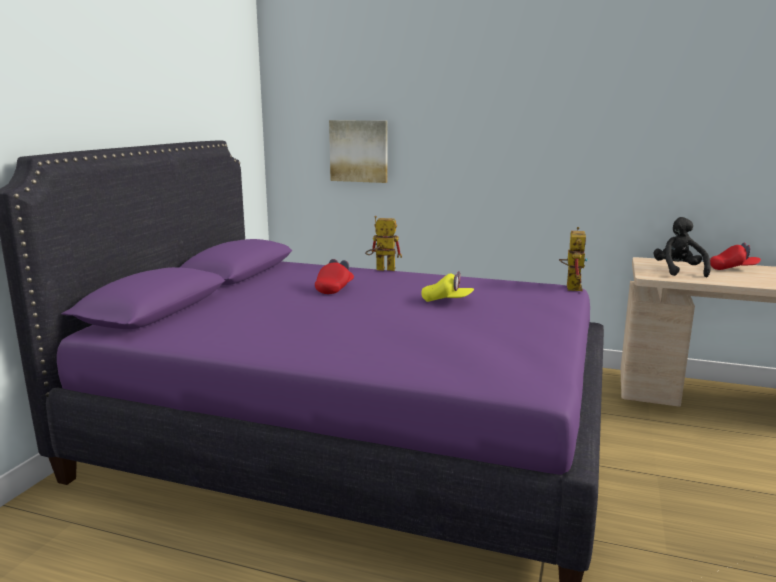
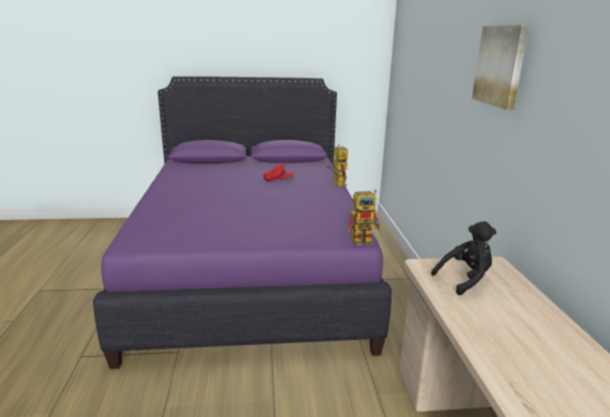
camera: 65 degrees right, 5 degrees up
(359, 151) = (410, 97): picture -> picture (500, 66)
(447, 301) = (279, 207): yellow cap -> none
(733, 269) = (530, 314): red cap -> none

